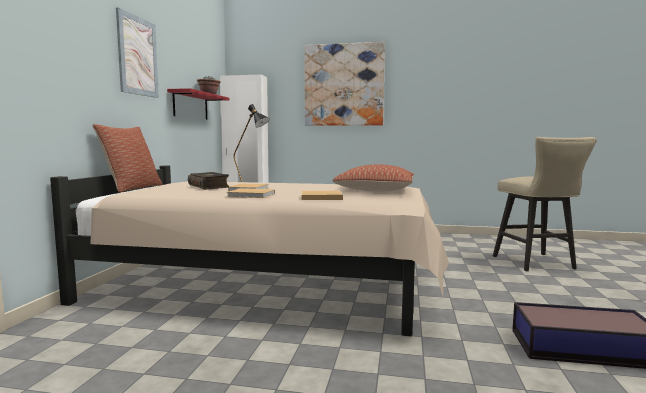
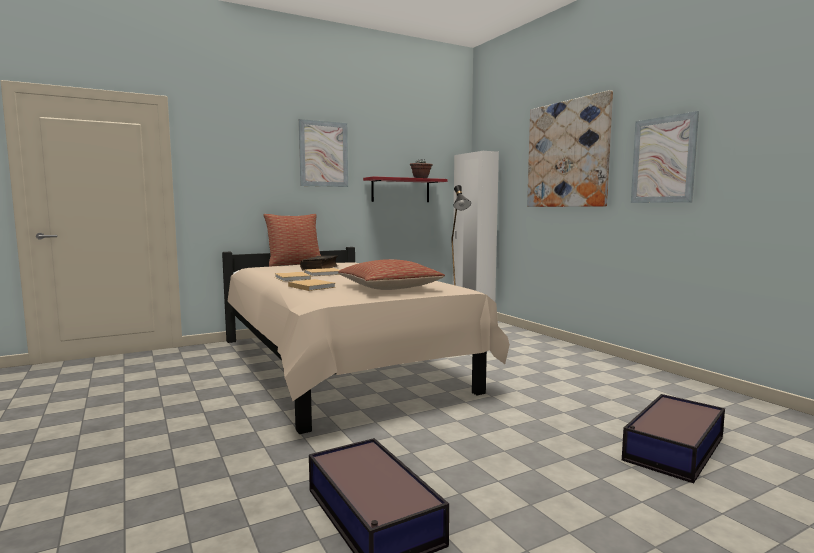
camera: 50 degrees right, 0 degrees up
(426, 95) = (663, 160): none -> picture
(537, 264) = (673, 449): beige stool -> storage box

